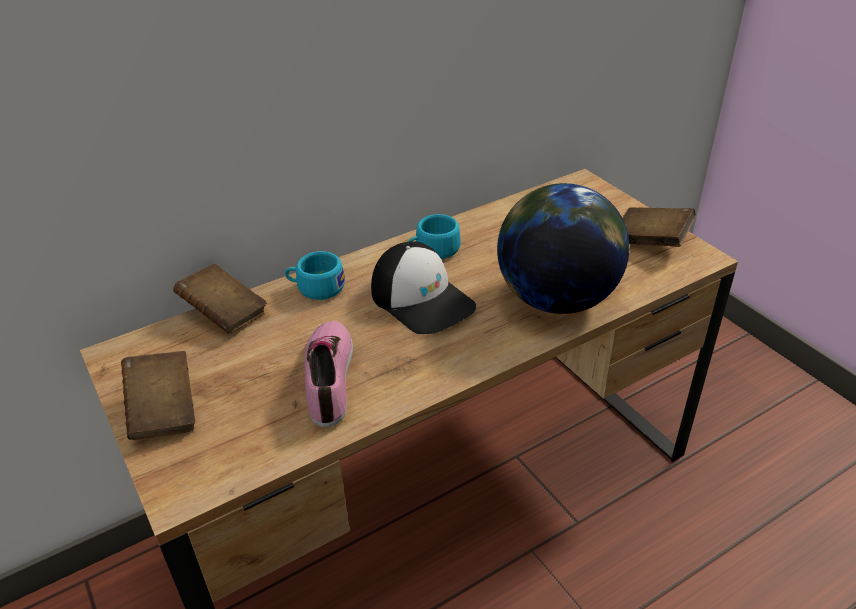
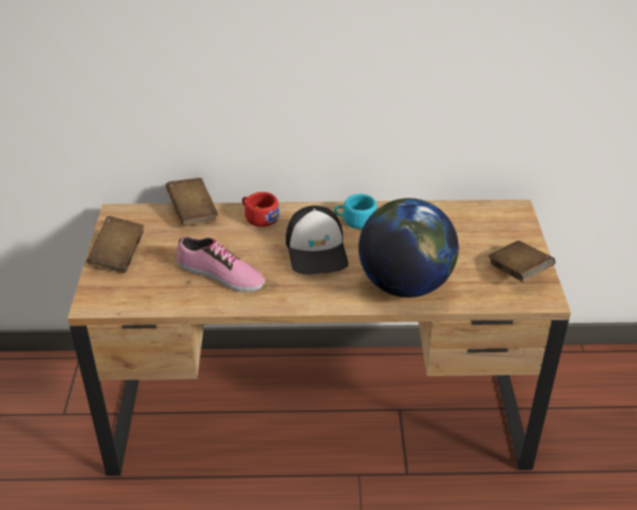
camera: 30 degrees right, 0 degrees up
(316, 287) = (259, 217): turquoise cup -> red cup
(330, 377) = (220, 275): shoe -> shoe turned 90 degrees clockwise

